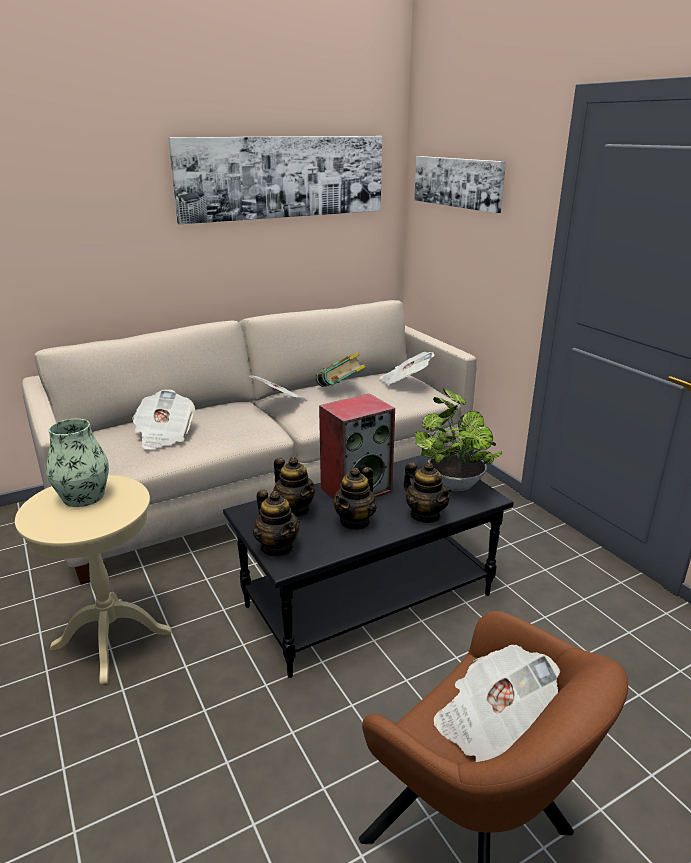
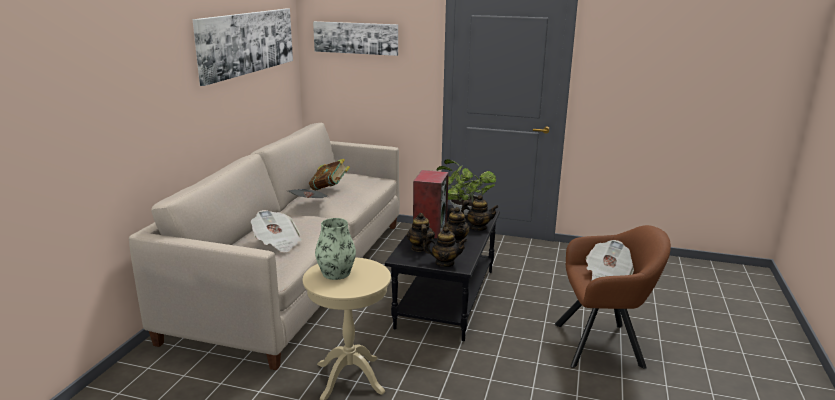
camera: 45 degrees left, 5 degrees down
(295, 509) = (420, 248): teapot -> teapot turned 105 degrees counterclockwise
(405, 381) = (355, 175): newspaper -> none

